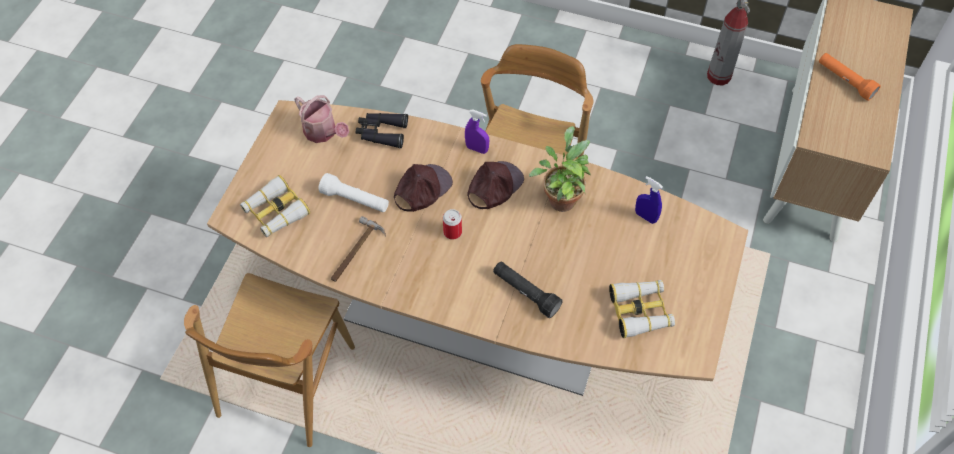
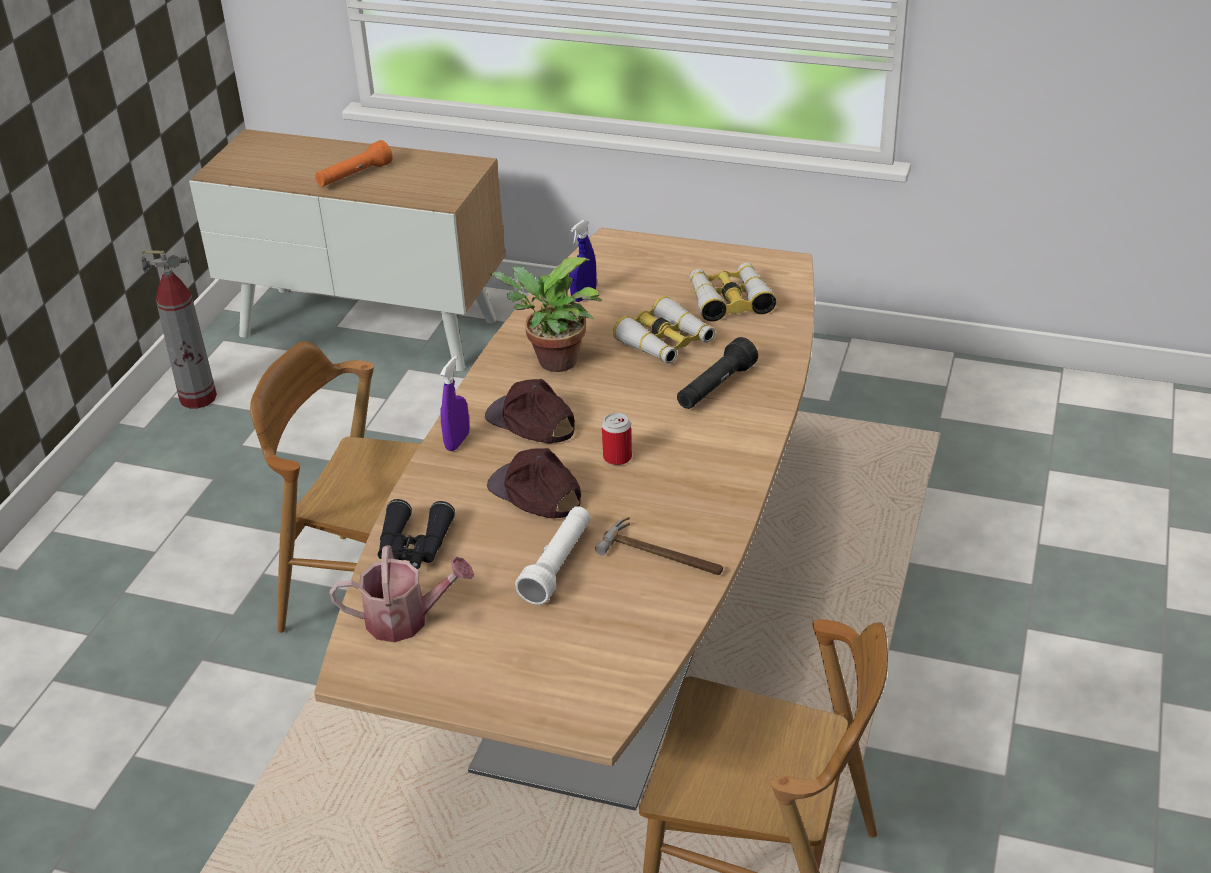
camera: 90 degrees left, 20 degrees down
(275, 212) = (584, 662): binoculars -> binoculars (665, 342)
(323, 133) = (406, 619): watering can -> watering can turned 45 degrees clockwise

